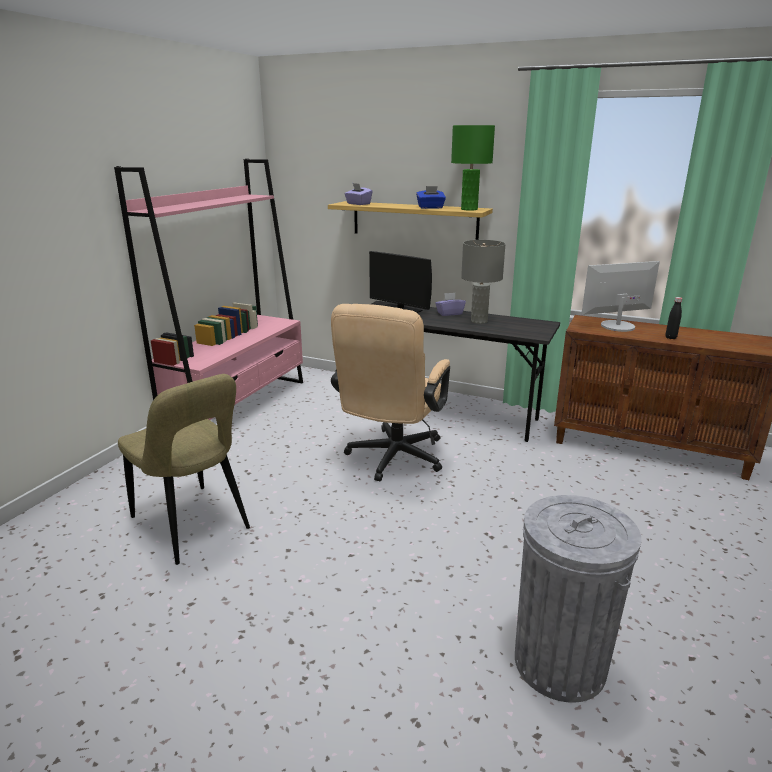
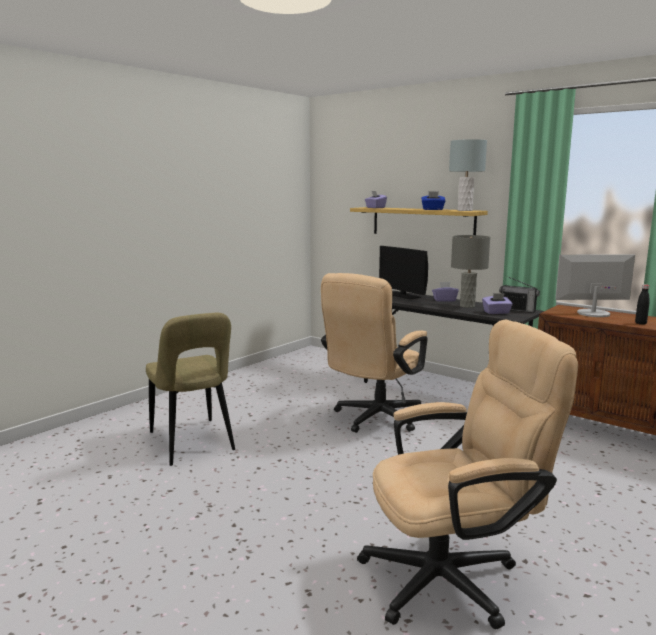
camera: 15 degrees right, 10 degrees down
(238, 406) = (262, 371): pink bookcase -> none
(469, 209) = (465, 210): green table lamp -> grey table lamp
(515, 329) = (496, 312): none -> purple tissue box
(534, 323) = (518, 310): none -> radio
(560, 663) = (454, 576): grey trash can -> beige office chair

